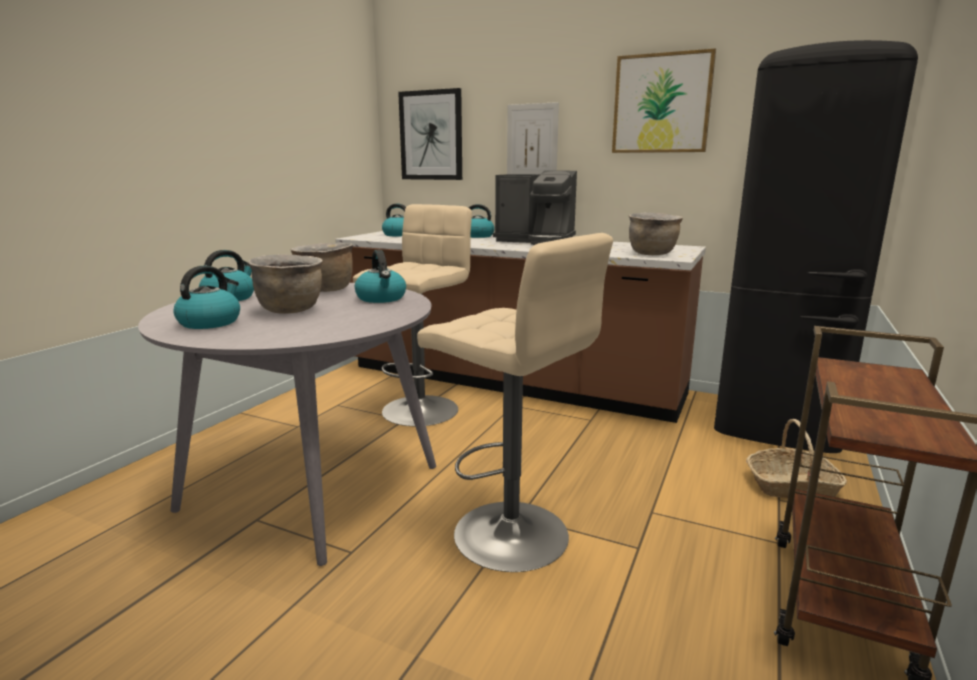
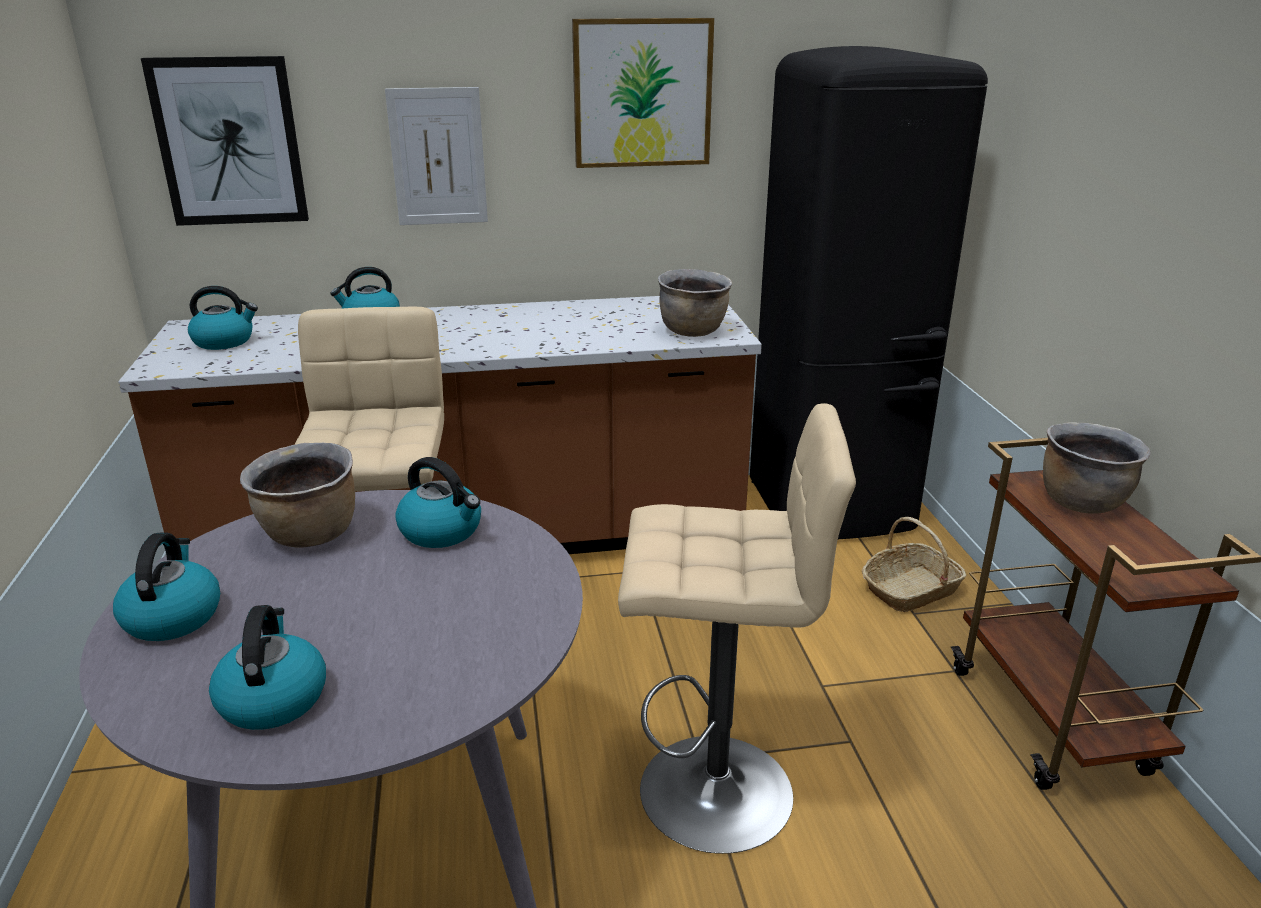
camera: 35 degrees left, 10 degrees up
(291, 310) = (352, 613): brown cooking pot -> brown cooking pot (1082, 502)
(536, 241) = (489, 321): coffee machine -> none

